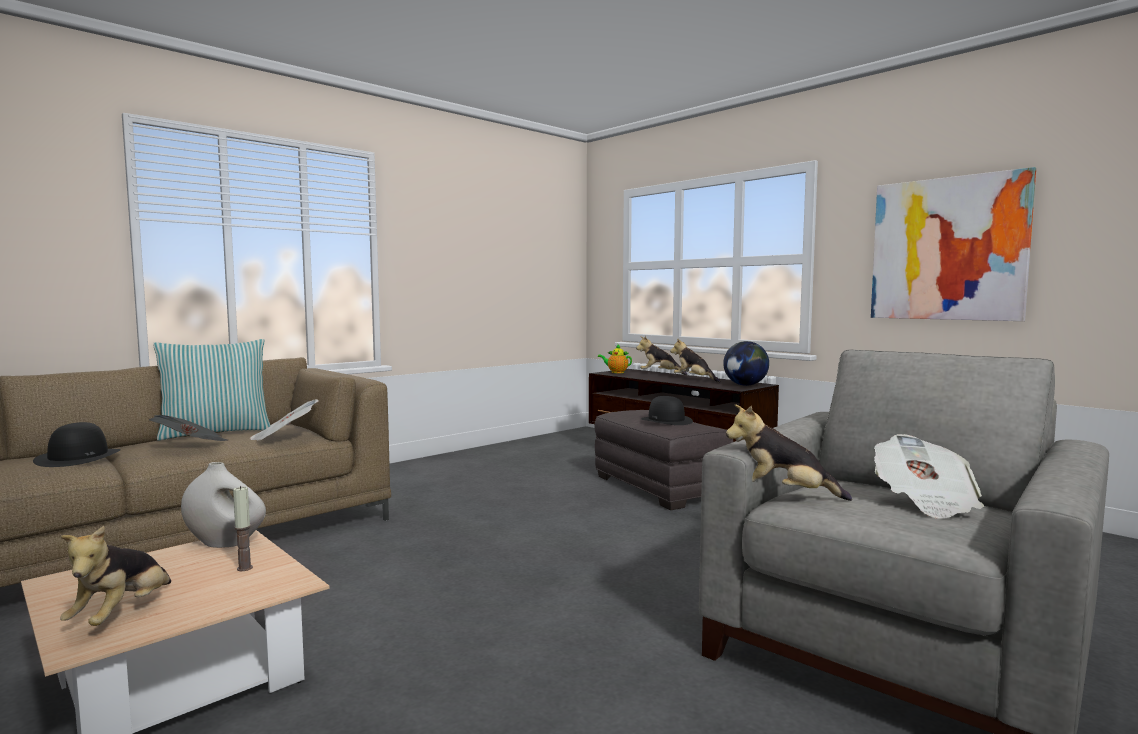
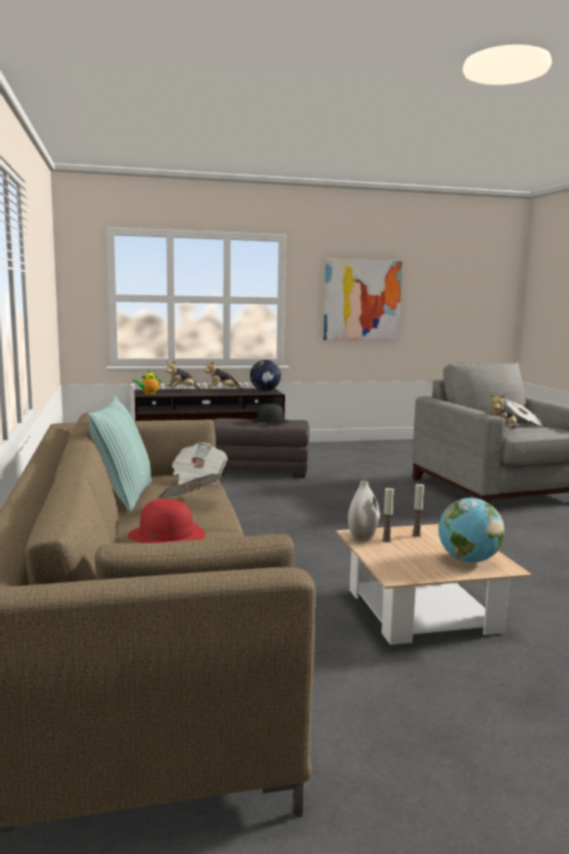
camera: 60 degrees left, 5 degrees up
(78, 457) = (167, 535): black hat -> red hat
(122, 614) = (468, 560): plush toy -> globe
(213, 556) = (386, 540): none -> candle

